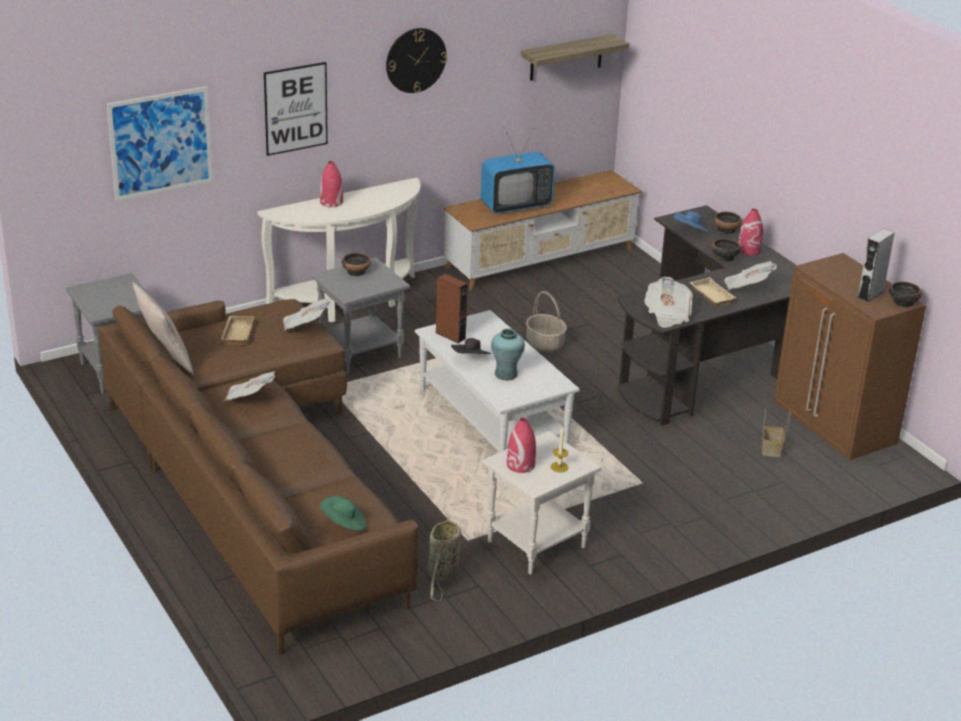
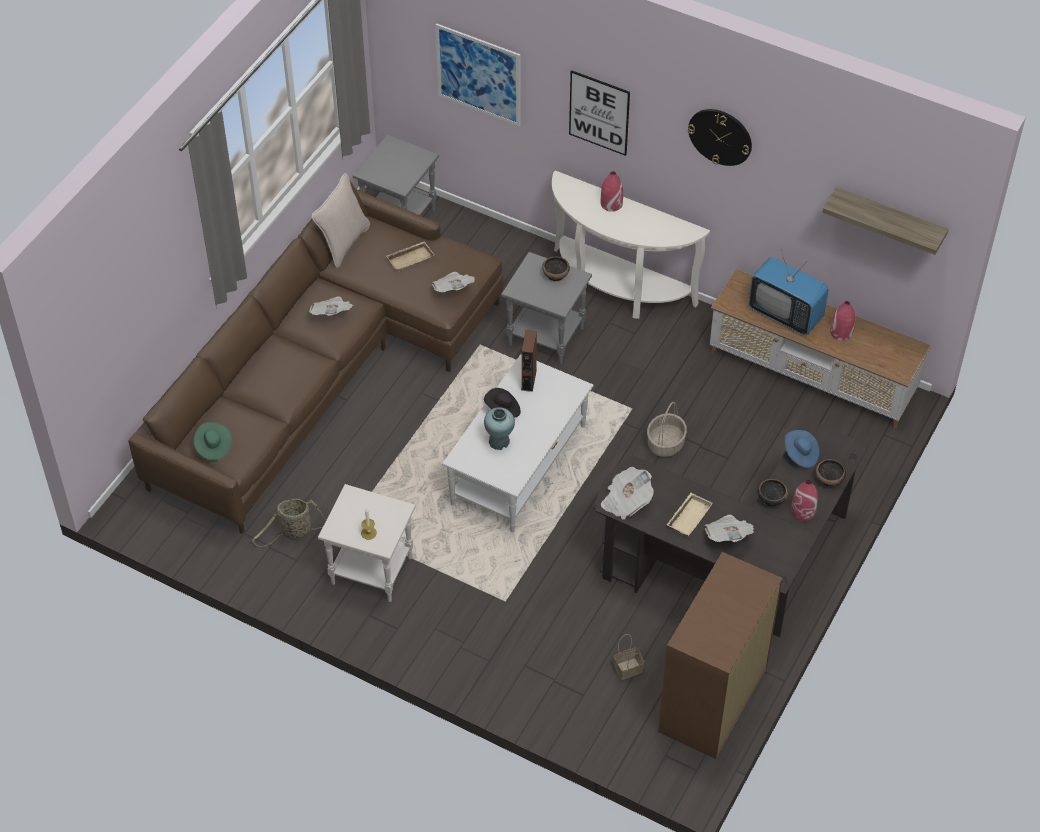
camera: 60 degrees right, 20 degrees up
(520, 465) = (353, 509): red vase -> red vase (841, 332)
(870, 294) = (713, 625): grey speaker -> none
(902, 302) = (718, 654): bowl -> none

